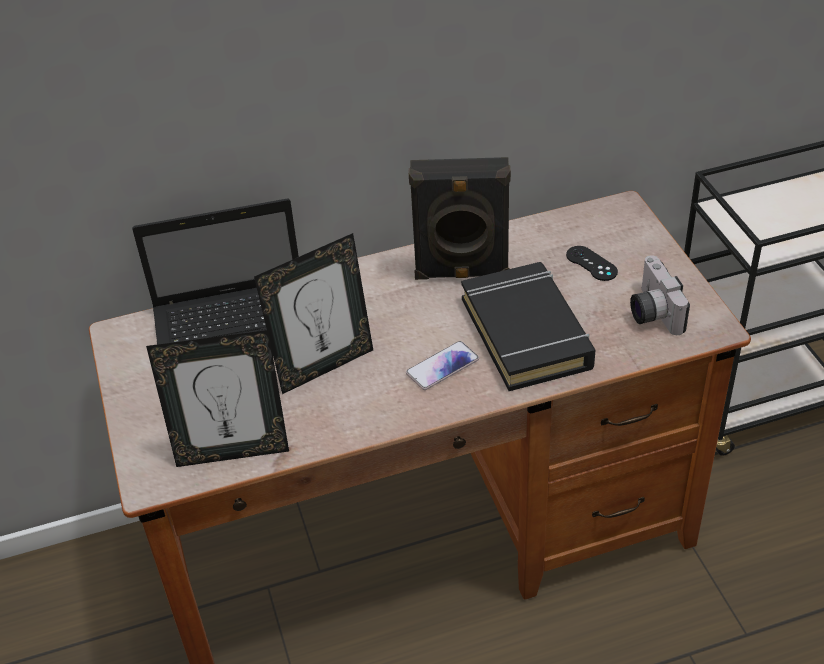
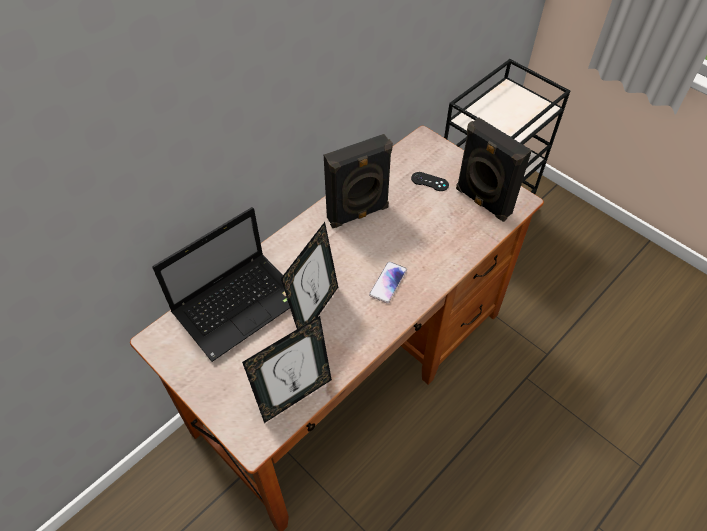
camera: 30 degrees left, 10 degrees up
(526, 333) = (422, 241): black book -> none
(651, 312) = (482, 202): camera -> black speaker

